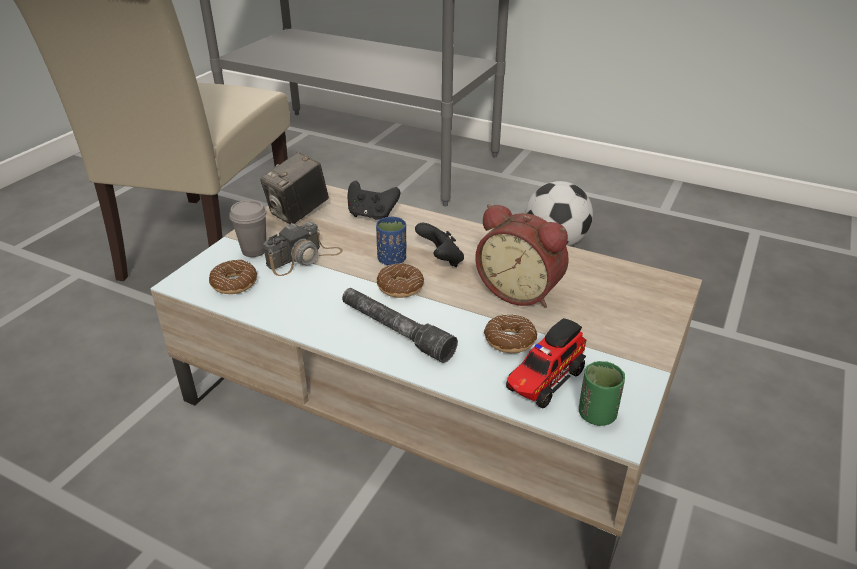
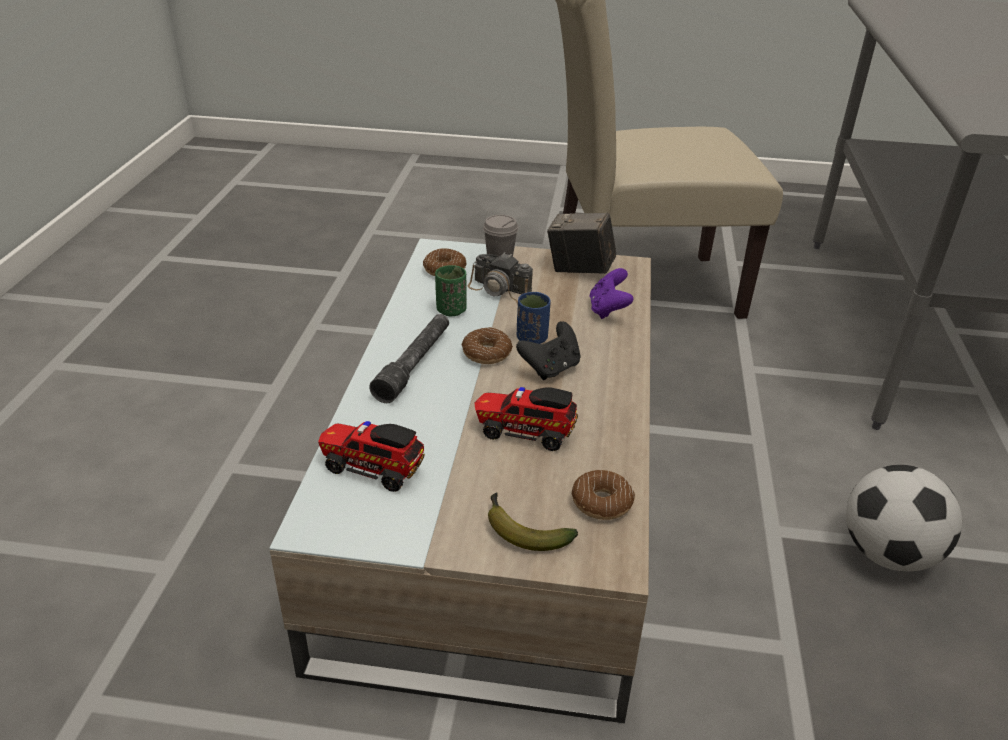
camera: 70 degrees right, 0 degrees up
(372, 215) = (608, 310): black game controller -> purple game controller
(510, 340) = (430, 436): donut -> donut (601, 502)
(520, 291) = (523, 431): alarm clock -> toy truck
(596, 415) = (331, 510): green cup -> green cup (451, 310)
(637, 315) = (523, 530): none -> banana

